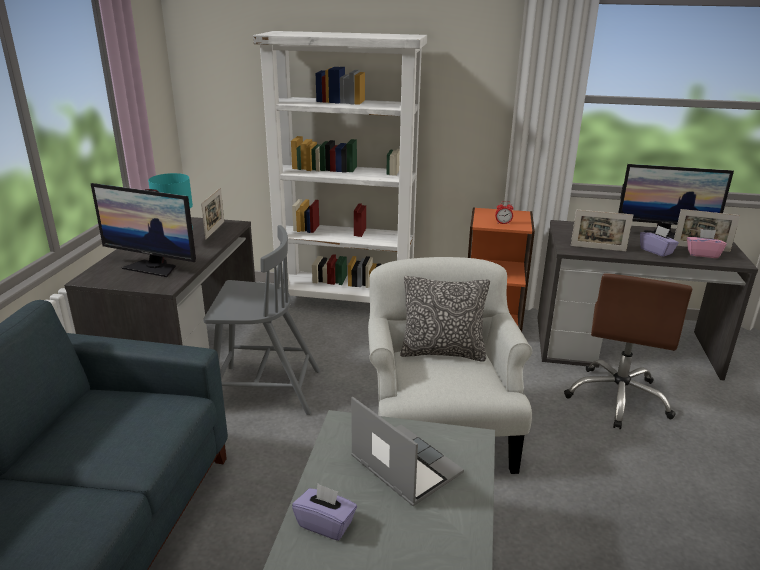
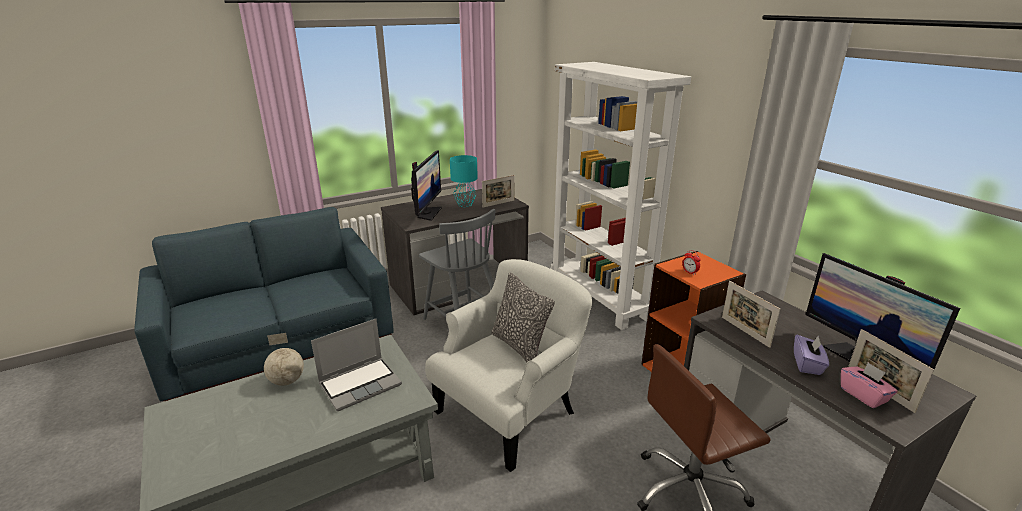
camera: 50 degrees right, 0 degrees up
(153, 267) = (427, 213): monitor -> monitor turned 150 degrees counterclockwise
(325, 524) = (286, 381): purple tissue box -> globe
(403, 466) = (361, 384): laptop -> laptop turned 45 degrees clockwise

